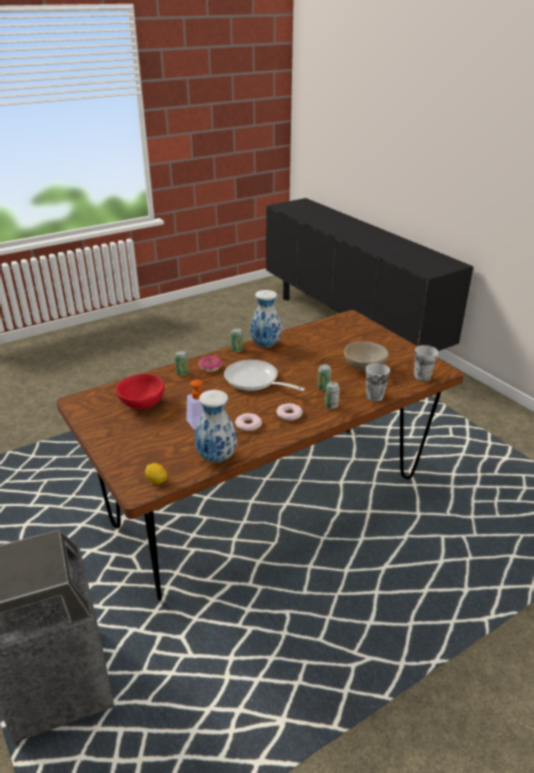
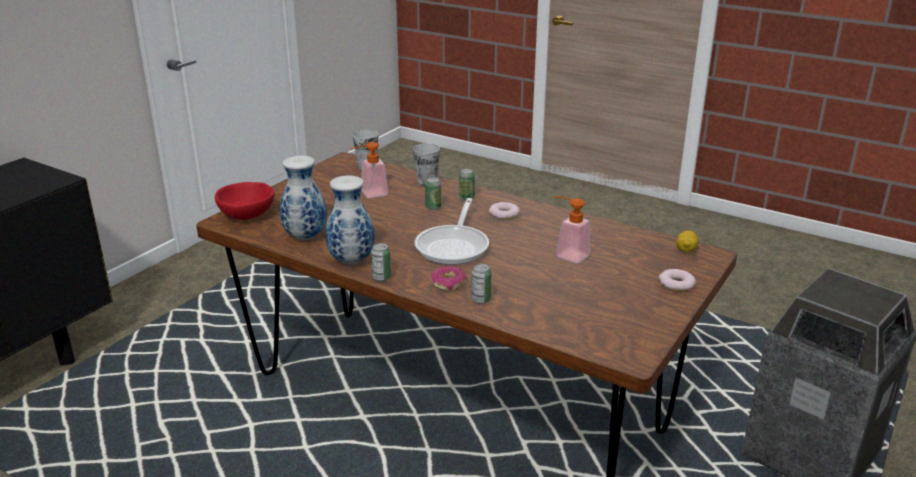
camera: 115 degrees left, 5 degrees down
(141, 403) = (579, 304): red bowl -> red bowl (247, 216)
(217, 457) = (615, 231): vase -> vase (304, 236)
(248, 425) = (545, 229): donut -> donut (676, 284)
(364, 368) = (369, 194): beige bowl -> soap dispenser

